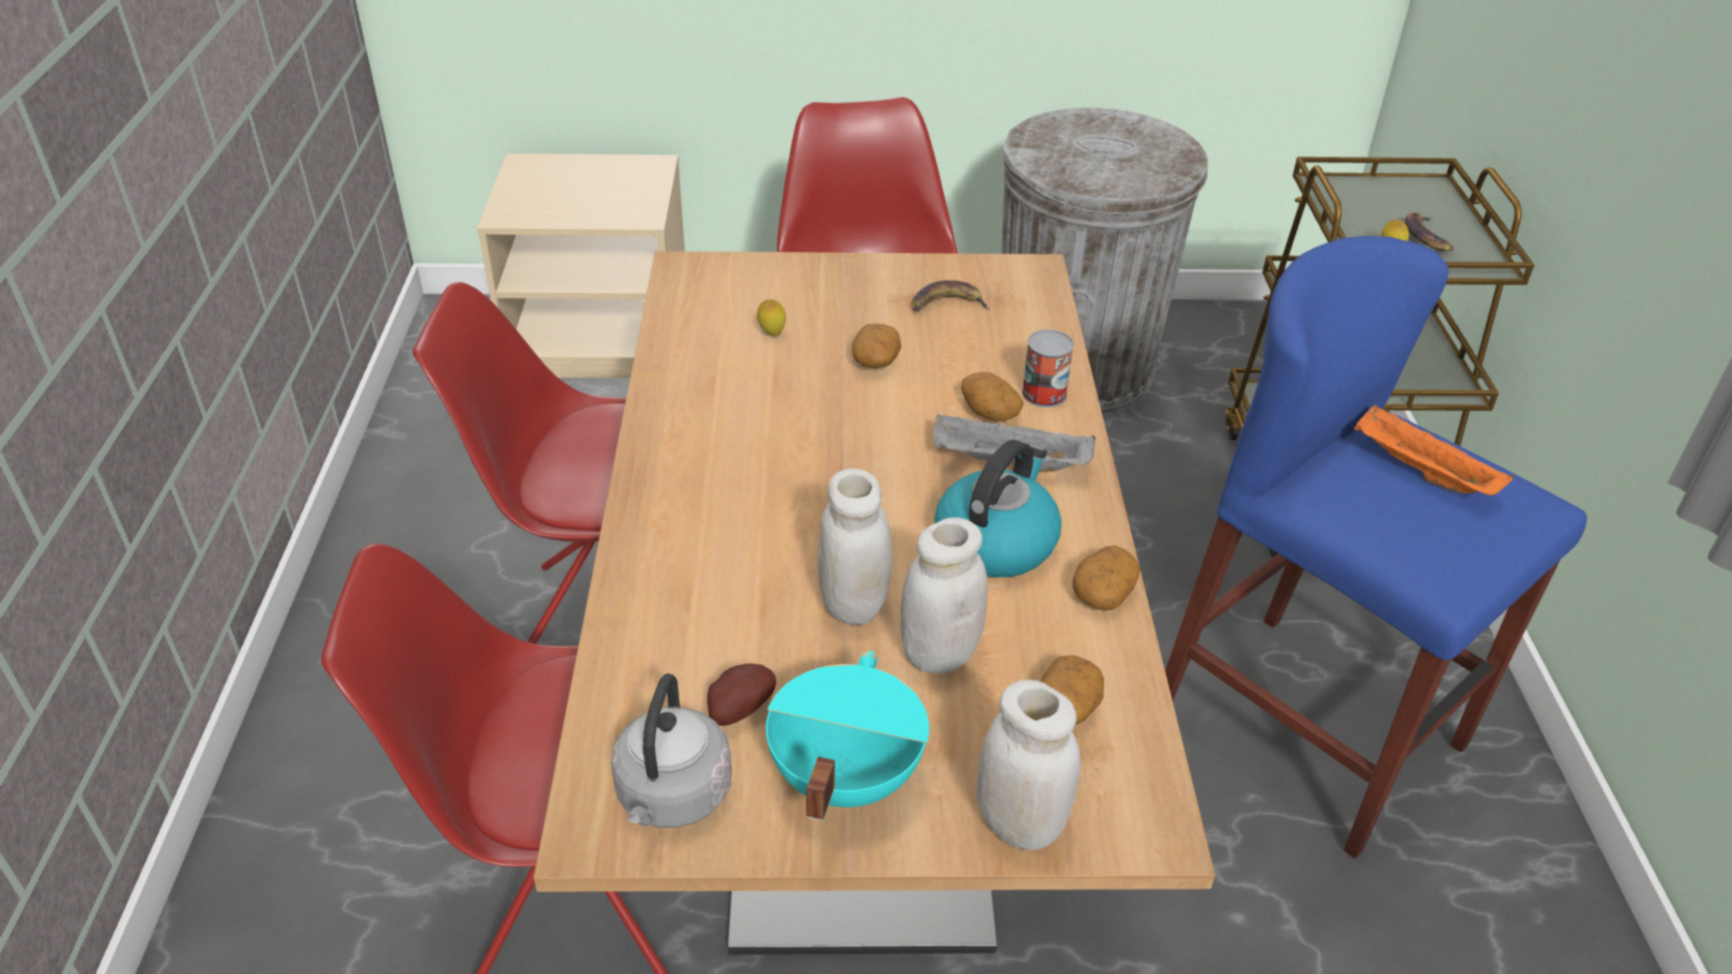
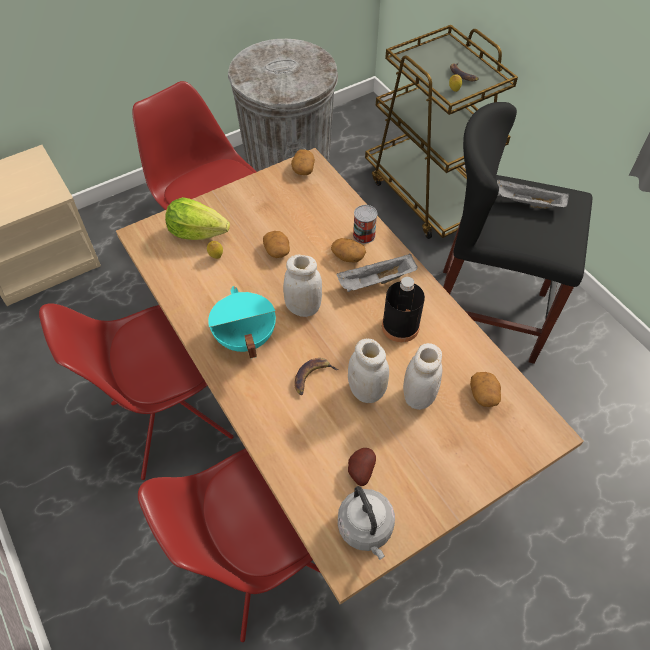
camera: 30 degrees left, 15 degrees up
(771, 294) = (197, 232): none -> lettuce
(842, 777) = (425, 478): turquoise cooking pot -> turquoise cooking pot (244, 338)
(946, 304) = (284, 201): banana -> banana (312, 377)
(996, 542) = (400, 326): kettle -> black bottle
(1020, 824) = (504, 459): white jar -> white jar (303, 308)
(1103, 592) = (459, 330): potato -> potato (303, 168)
(1309, 728) = (487, 314): blue stool -> black stool
(1419, 472) = (527, 203): orange tray -> grey tray

